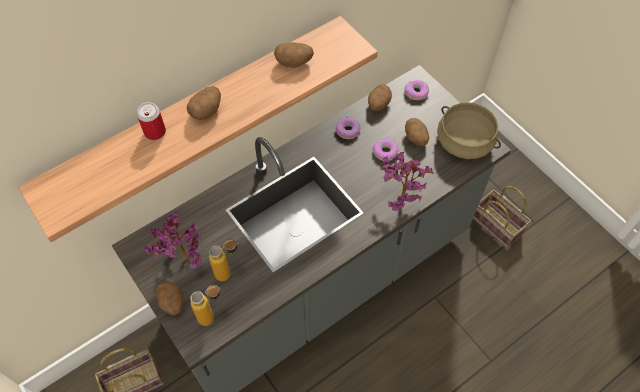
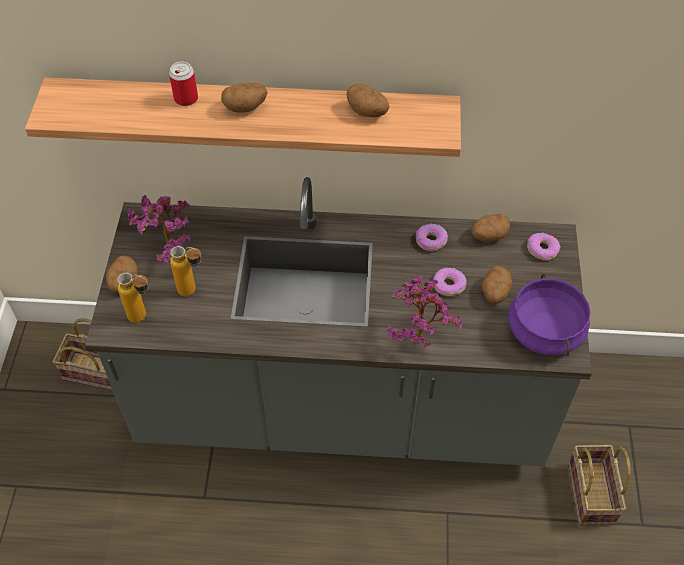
camera: 40 degrees right, 5 degrees down
(464, 142) = (545, 331): beige cooking pot -> purple cooking pot

